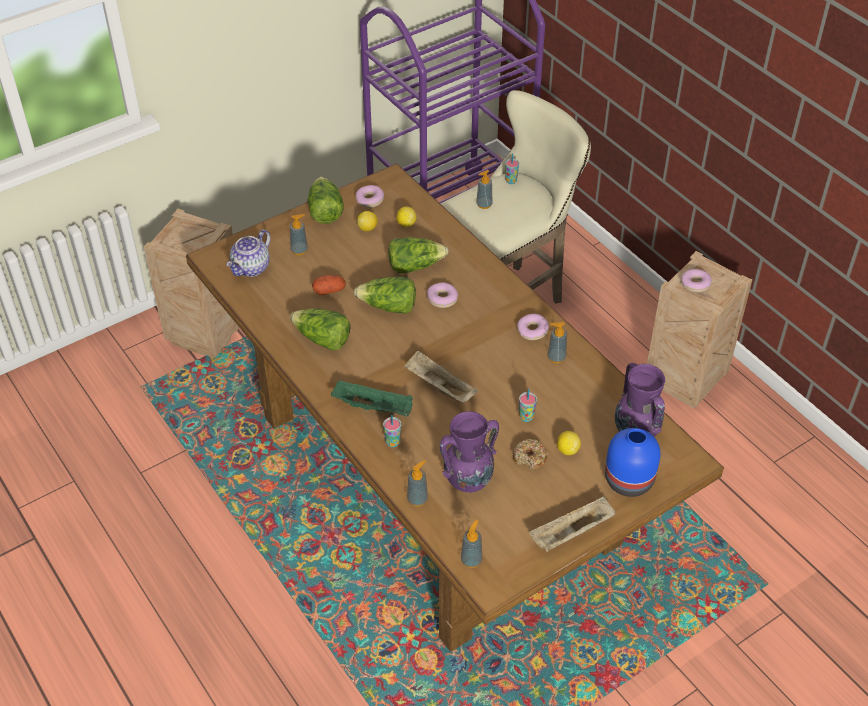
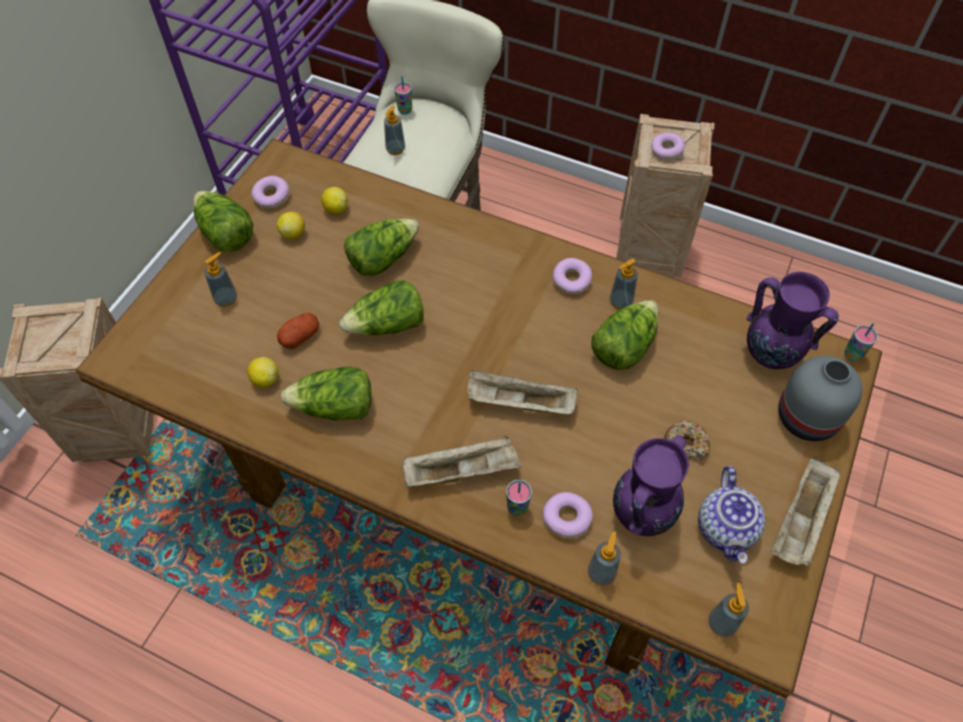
camera: 30 degrees left, 10 degrees up
(251, 268) = (178, 350): teapot -> teapot (726, 529)
(374, 407) = (463, 471): green tray -> beige tray
(442, 299) = (443, 286): donut -> donut (567, 518)
(526, 417) = (643, 393): cup -> cup (852, 355)
(536, 384) = (623, 346): none -> lettuce
(567, 450) = (717, 413): lemon -> lemon (265, 380)
(628, 479) = (805, 417): blue vase -> grey vase

